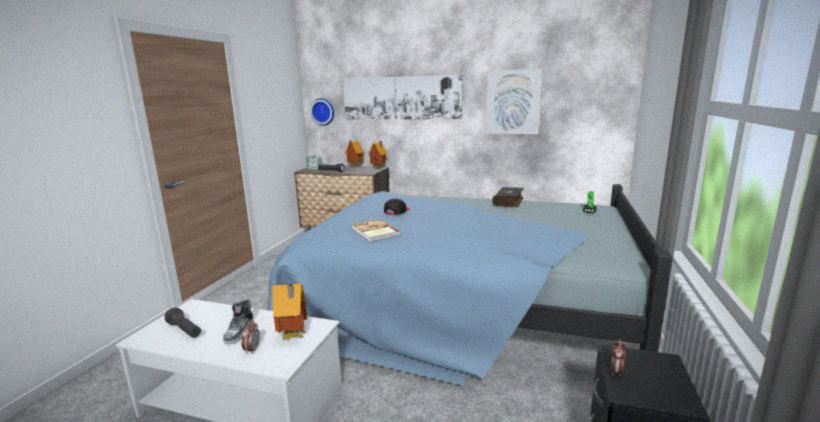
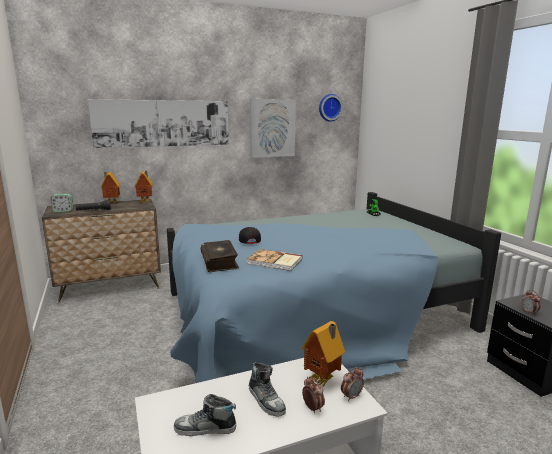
camera: 40 degrees left, 0 degrees up
(185, 330) = (205, 429): black flashlight -> shoe
(288, 356) = (351, 396): none -> alarm clock
(323, 111) = (58, 139): wall clock -> wall clock (329, 107)
(509, 202) = (310, 216): book -> book (220, 262)

